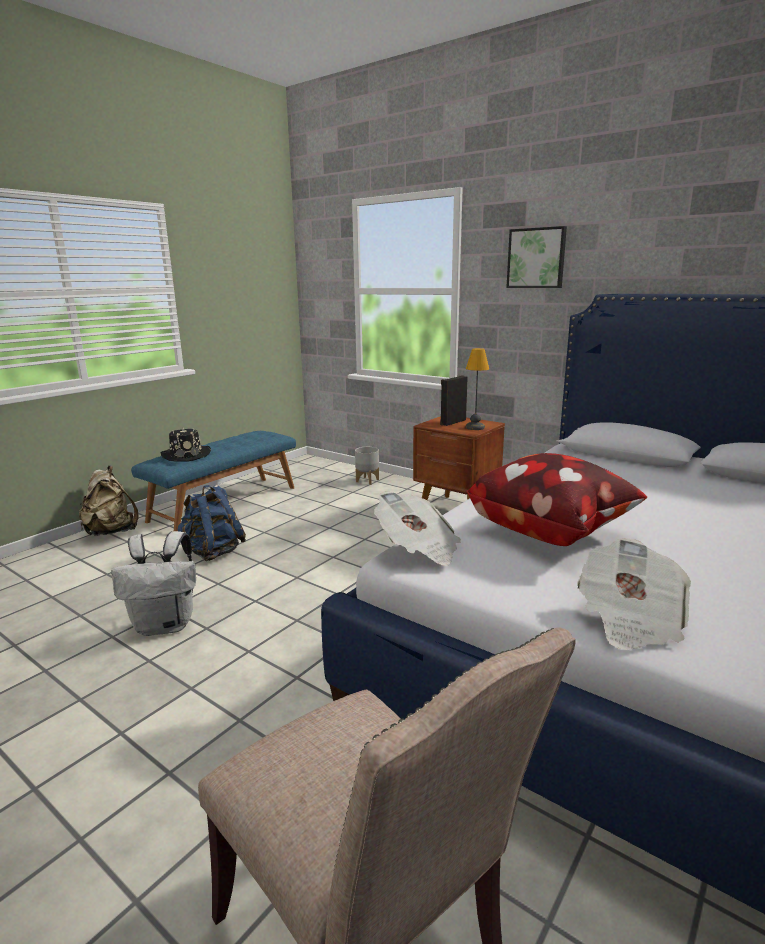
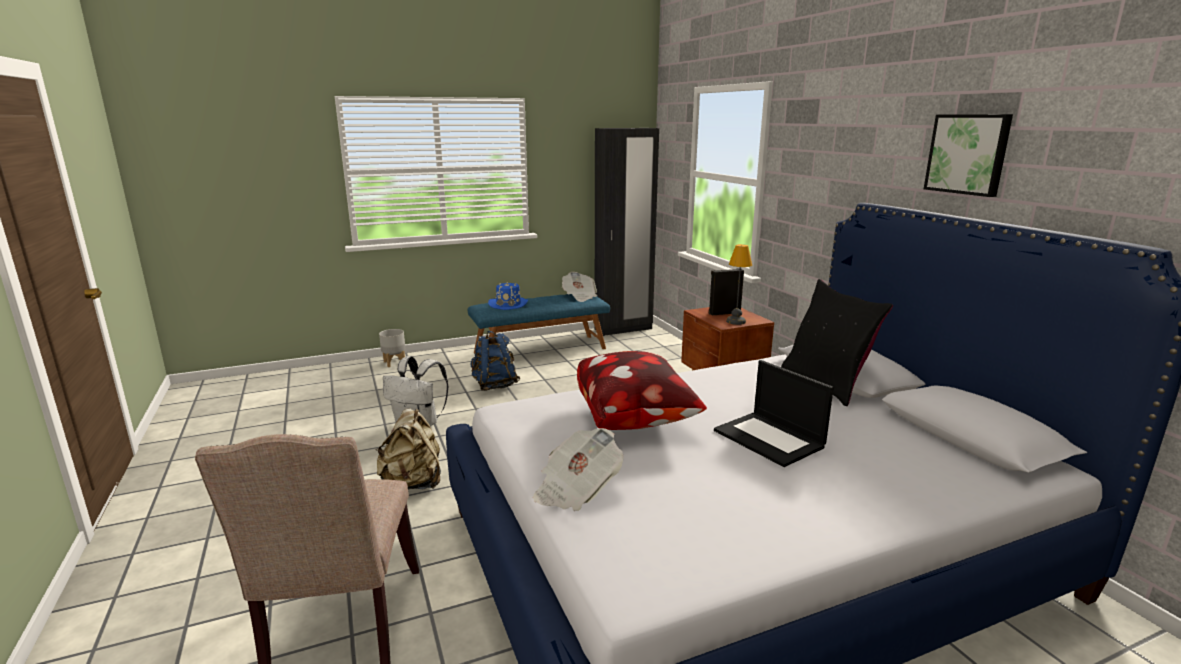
camera: 30 degrees right, 0 degrees up
(111, 532) = (447, 354): beige backpack -> beige backpack (413, 483)
(186, 455) = (508, 304): black hat -> blue hat
(290, 466) = (623, 329): none -> black wardrobe
(367, 480) = (674, 355): grey planter -> grey planter (394, 363)
(418, 548) = (520, 405): newspaper -> newspaper (579, 296)
(536, 258) = (822, 158): picture -> picture (968, 154)
(627, 463) = (826, 383): none -> black pillow
(680, 517) = (770, 439): none -> laptop

